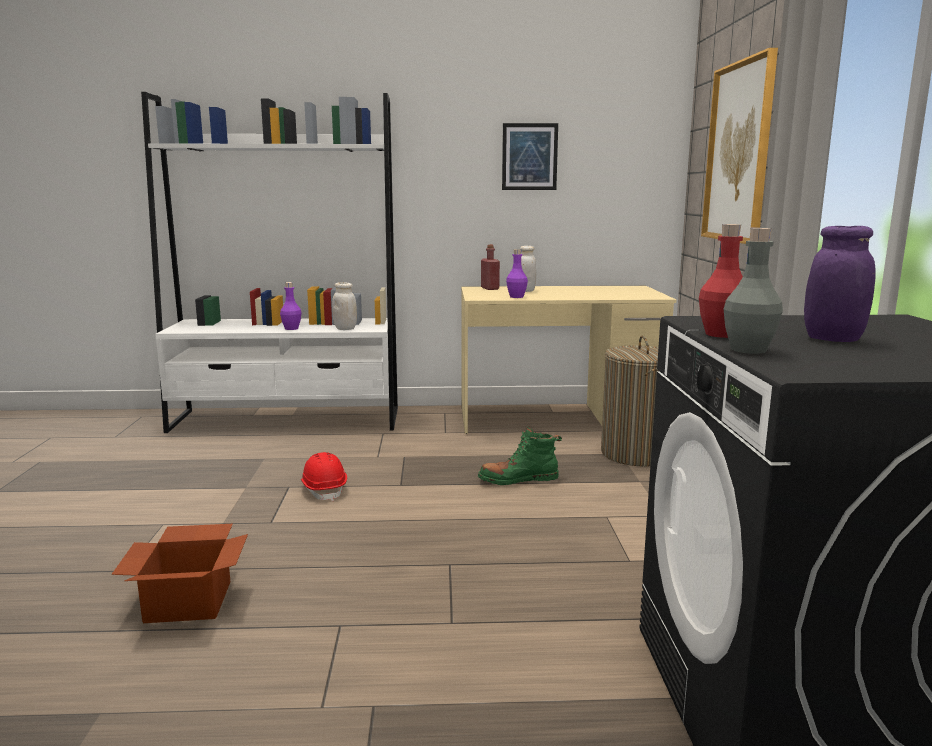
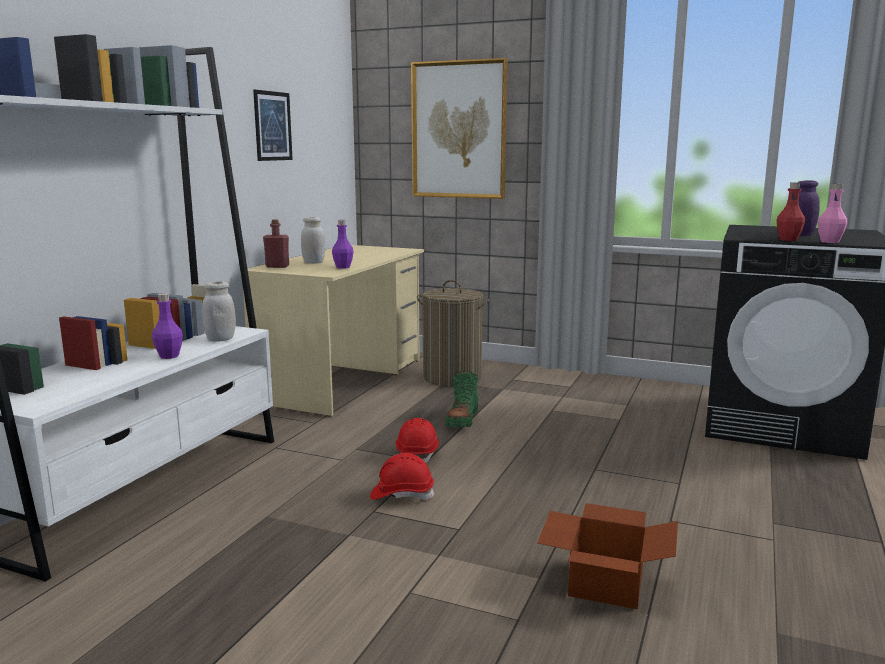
camera: 65 degrees left, 0 degrees up
(413, 479) = (418, 454): none -> red hard hat
(748, 350) = (829, 242): grey bottle -> pink bottle

